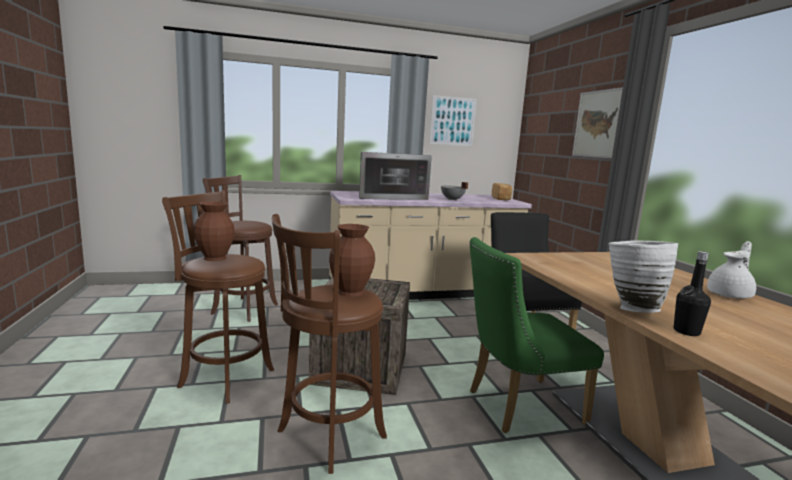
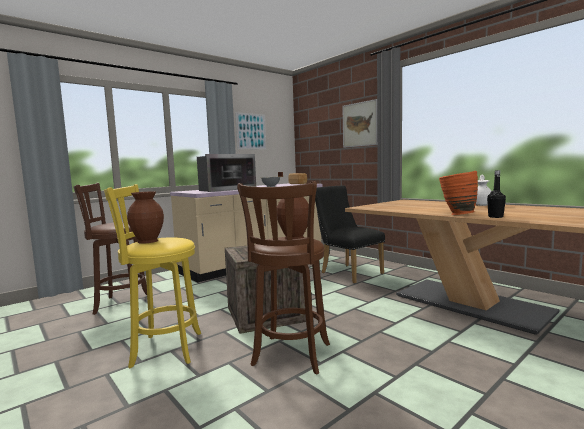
camera: 25 degrees left, 5 degrees down
(223, 377) = (163, 349): brown stool -> yellow stool
(516, 406) = (384, 306): green chair -> none
(630, 308) = (456, 214): white vase -> orange vase

